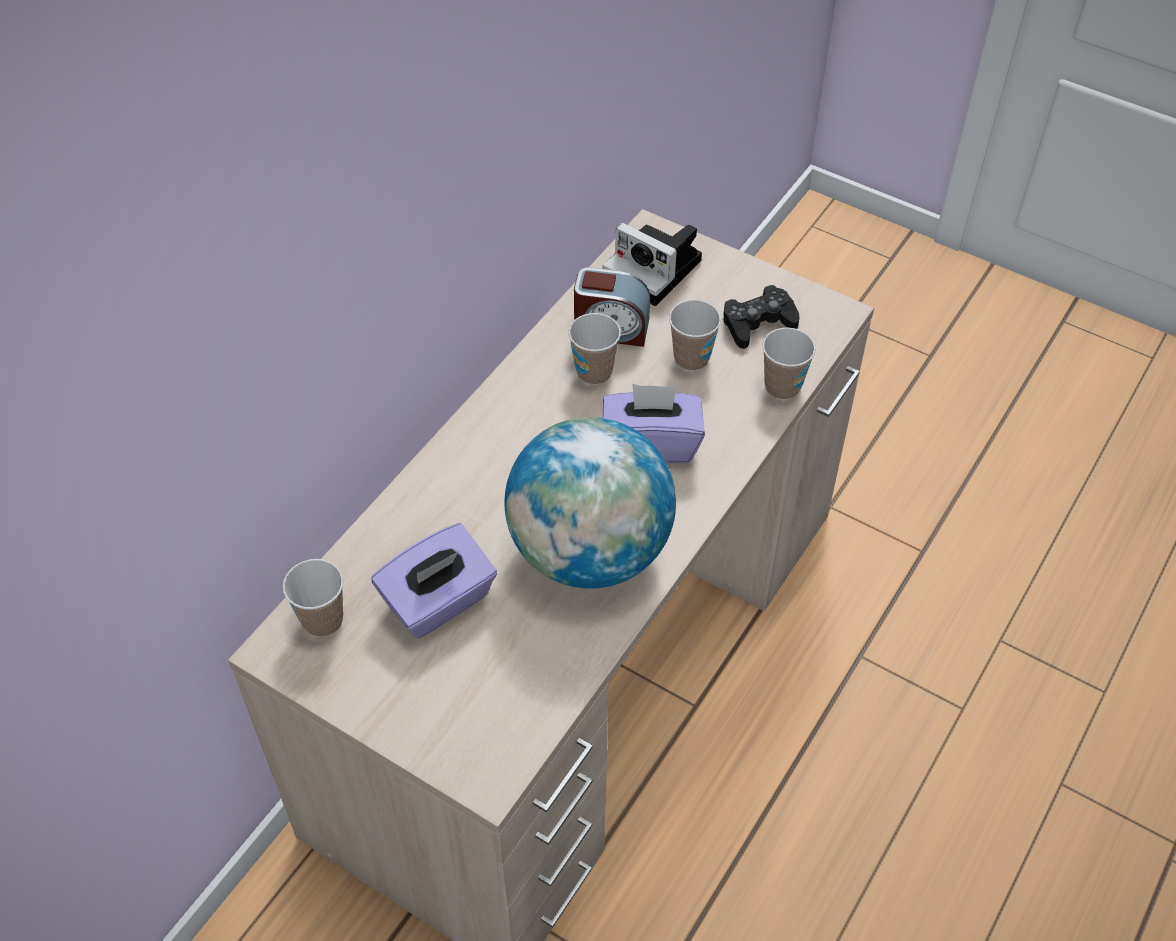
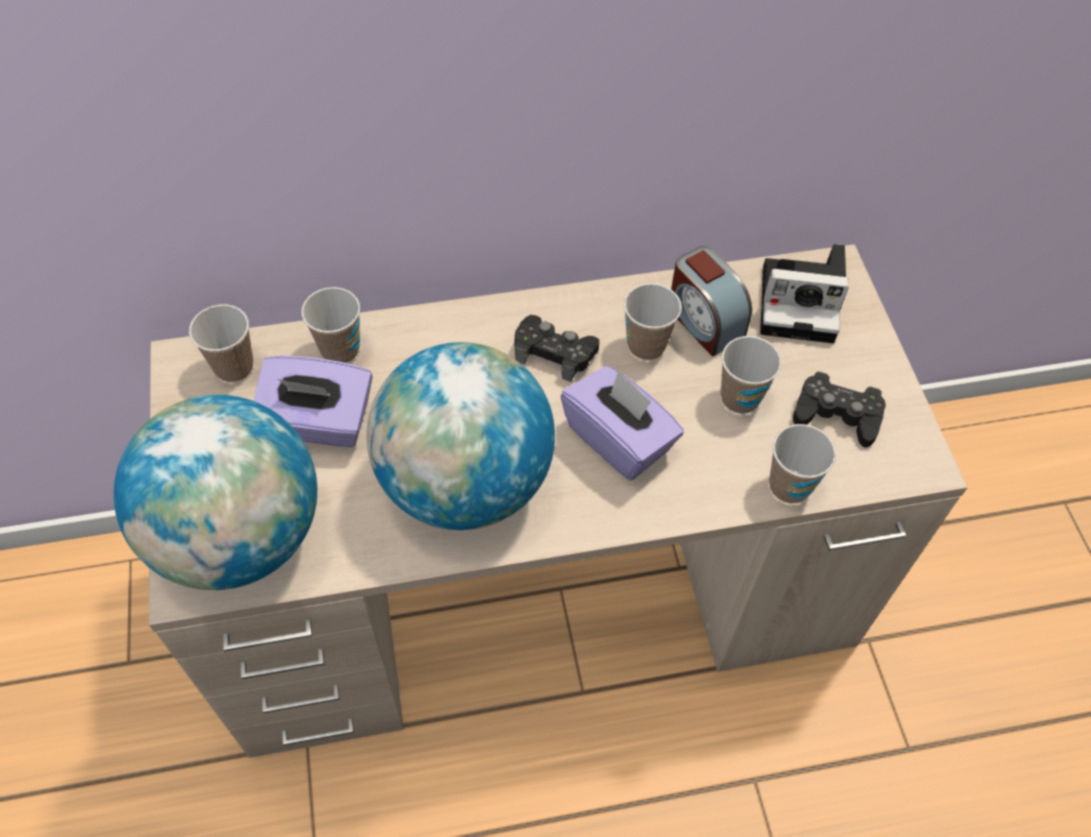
camera: 45 degrees right, 5 degrees up
(387, 544) = (340, 349): none -> cup
(484, 717) = (239, 536): none -> globe
(541, 424) = (554, 352): none -> black game controller
(656, 270) = (802, 303): camera -> camera turned 75 degrees counterclockwise

